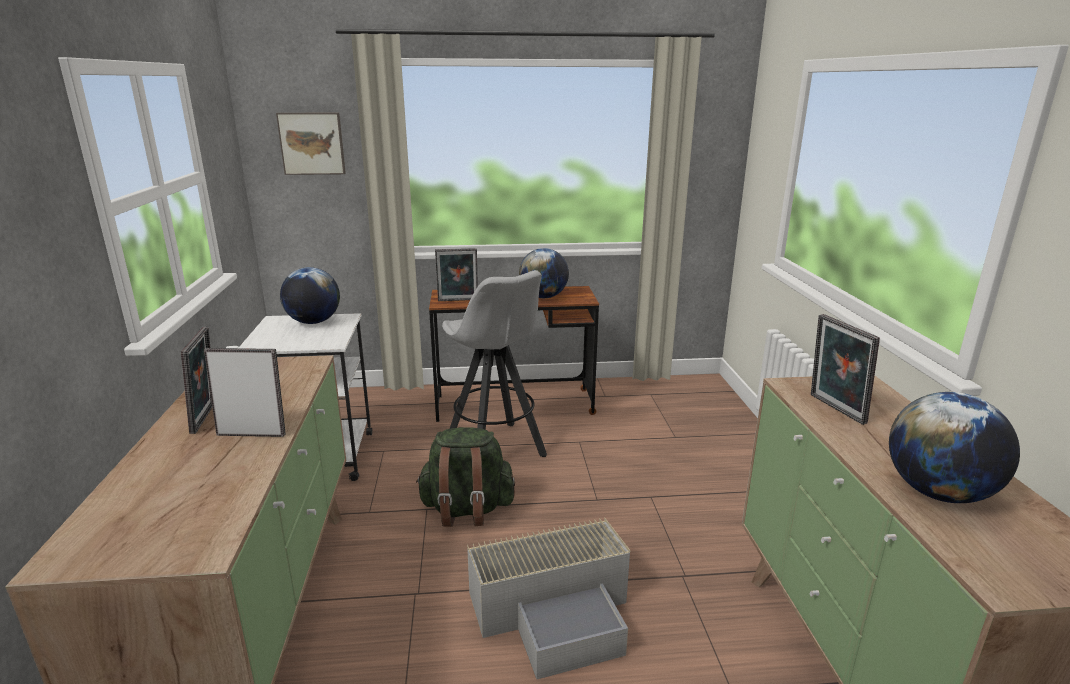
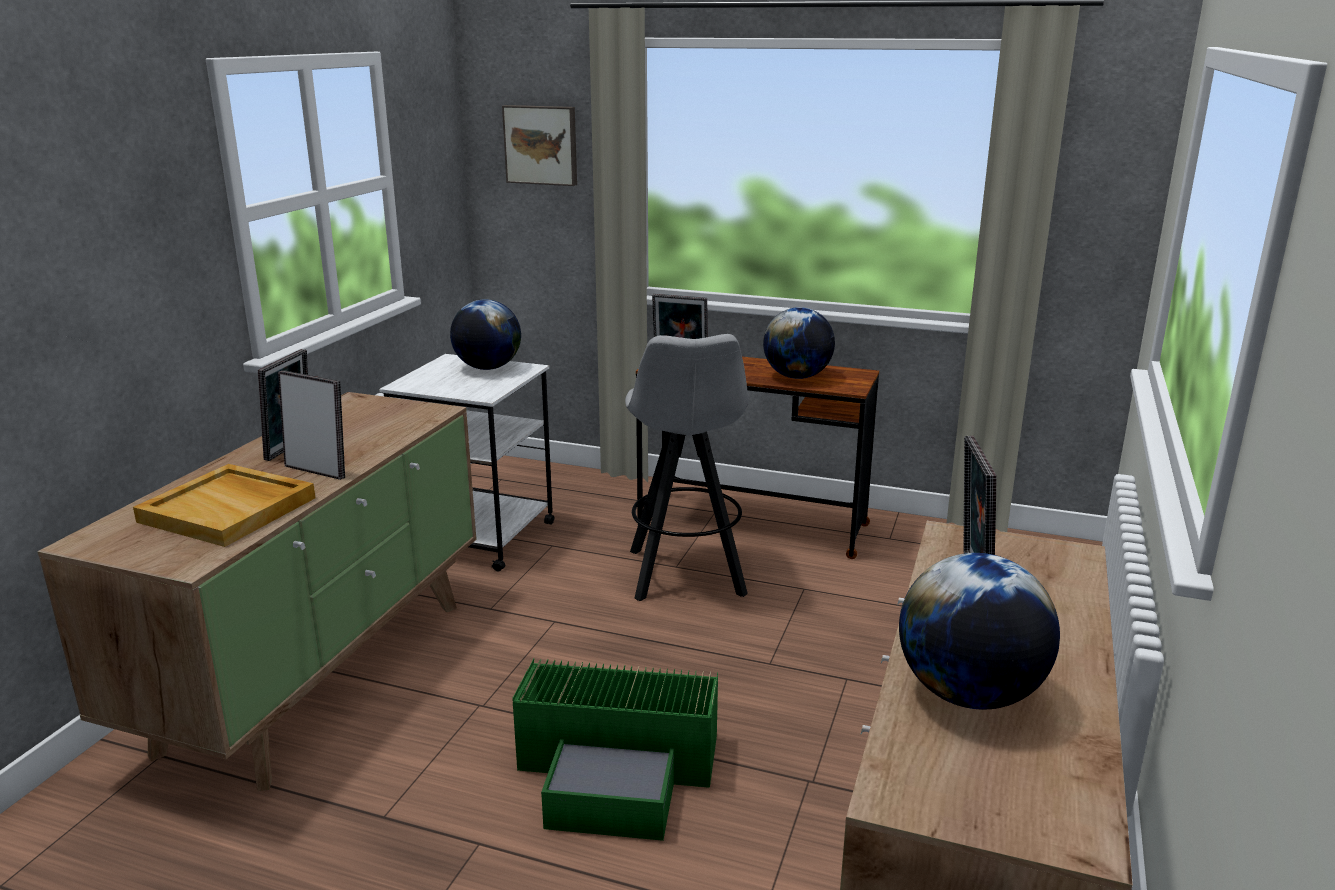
camera: 25 degrees right, 0 degrees up
(198, 488) = (230, 509): none -> beige tray
(467, 509) = (599, 633): green backpack -> none
(556, 610) = (619, 769): grey storage box -> green storage box

